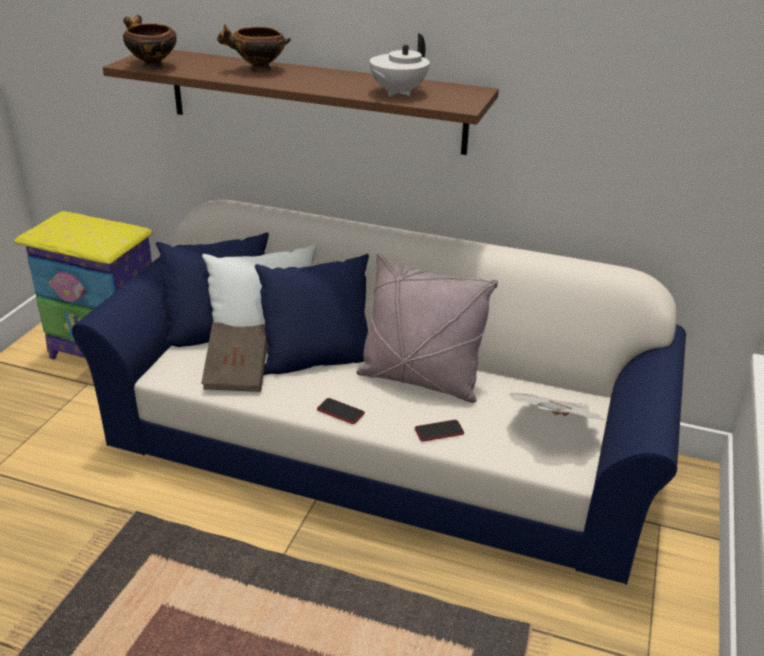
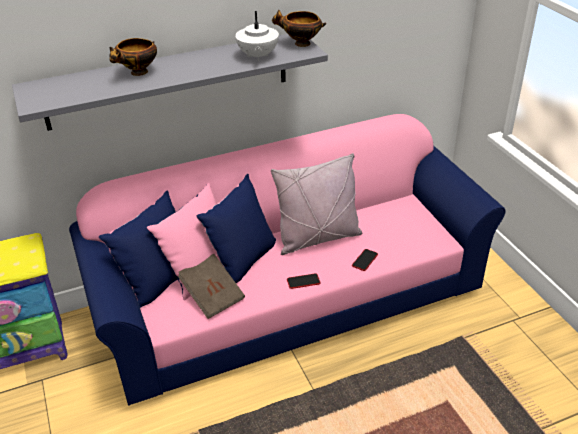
camera: 40 degrees left, 5 degrees up
(151, 66) = (57, 100): bowl -> bowl (300, 44)
(314, 100) = (169, 80): brown shelf -> grey shelf
(380, 453) = (292, 300): white sofa -> pink sofa
(555, 426) = (410, 223): newspaper -> none

